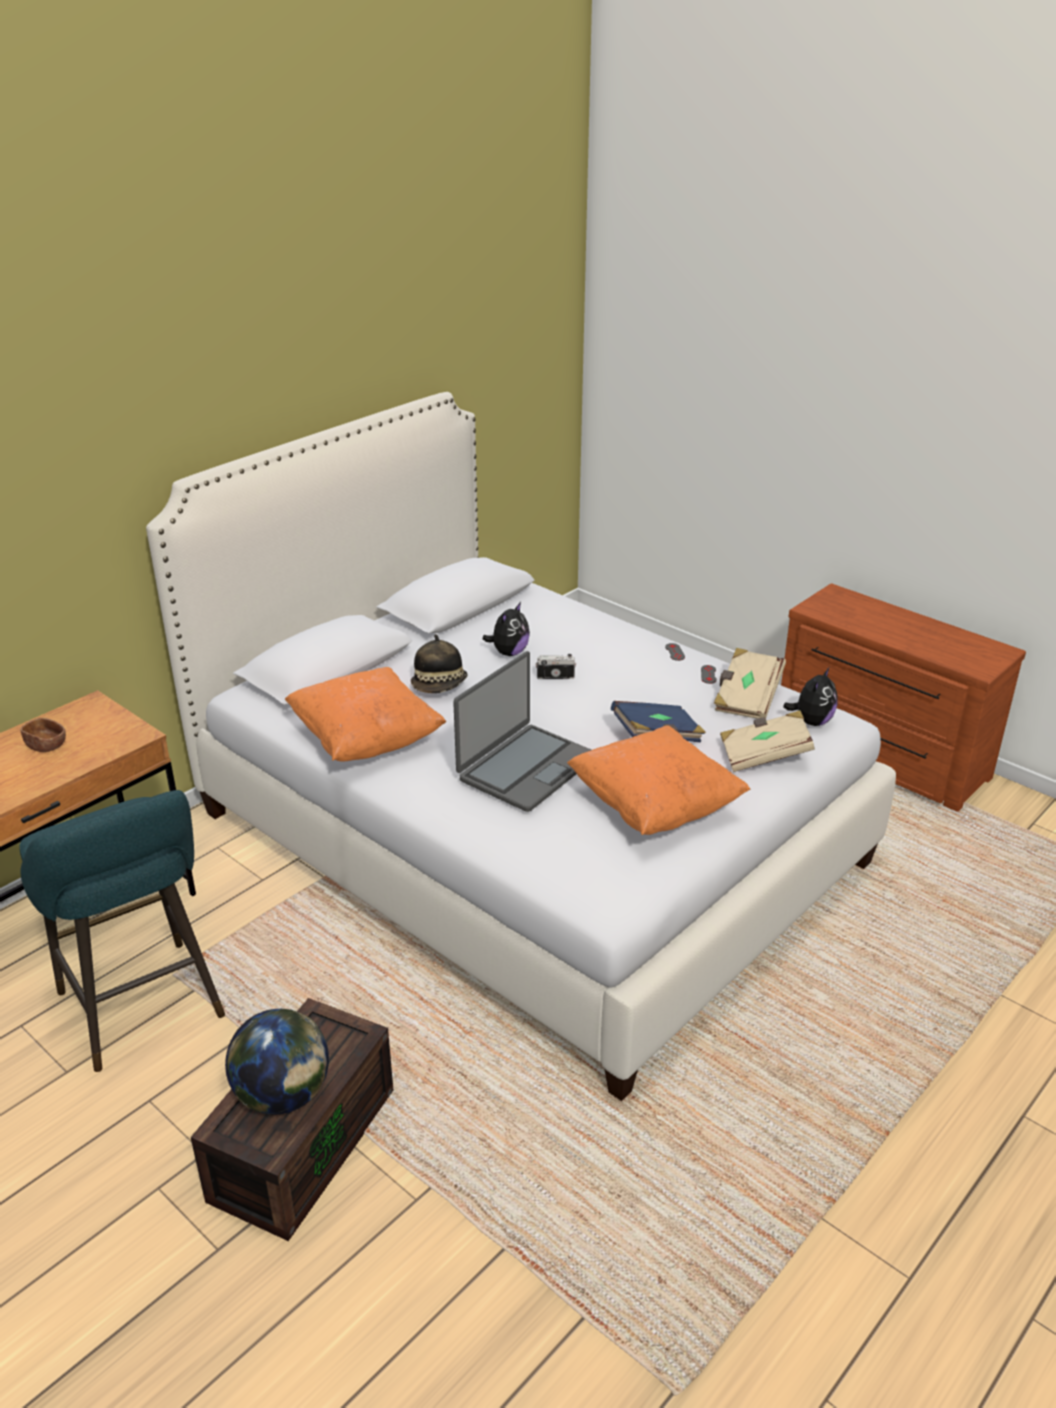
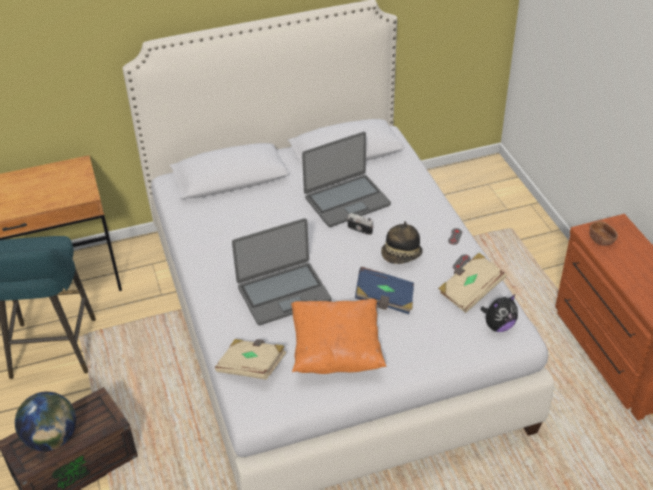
camera: 30 degrees right, 10 degrees up
(46, 745) = (39, 185): brown bowl -> brown bowl (601, 240)
(366, 741) = (211, 238): orange pillow -> none
(440, 686) = (284, 213): hat -> hat (401, 255)
(509, 652) = (346, 201): plush toy -> laptop
(764, 756) = (441, 340): beige book -> beige book (252, 367)

